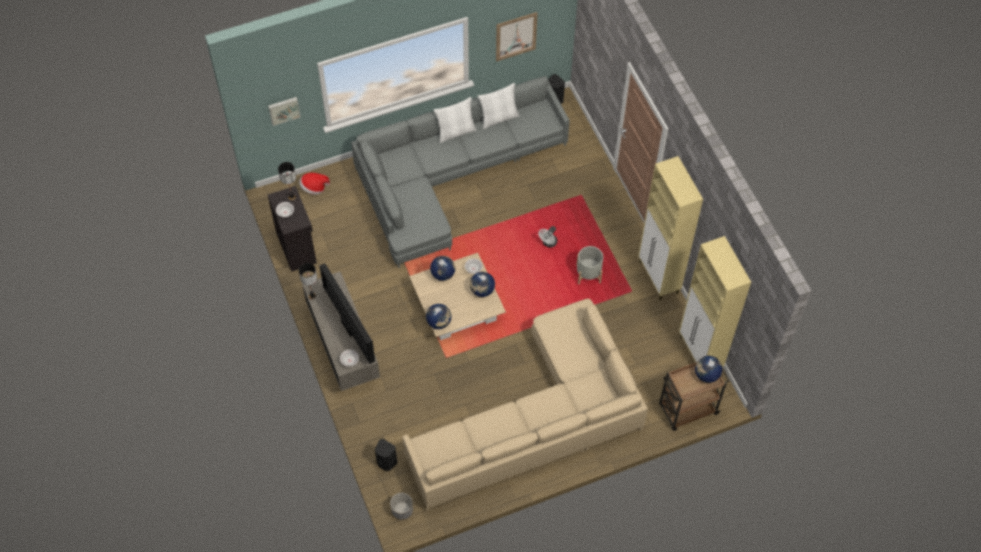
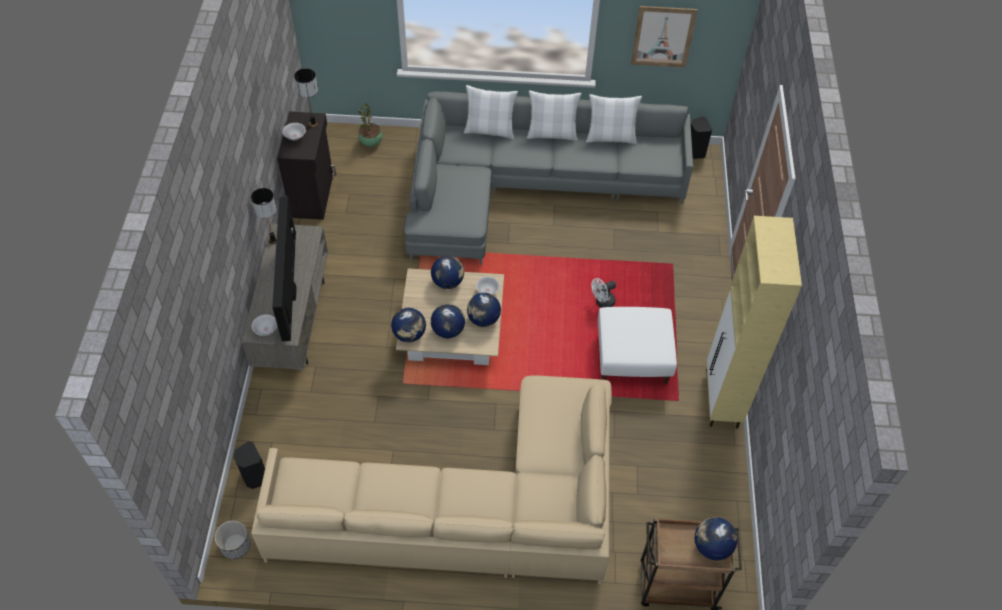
camera: 25 degrees right, 5 degrees down
(284, 110) = (347, 20): picture -> none
(314, 188) = (371, 143): hat -> potted plant
(409, 147) = (489, 130): none -> white pillow
(463, 308) = (448, 330): none -> globe
(588, 274) = (633, 357): grey planter -> white ottoman
(700, 354) = (730, 519): beige cabinet -> none

